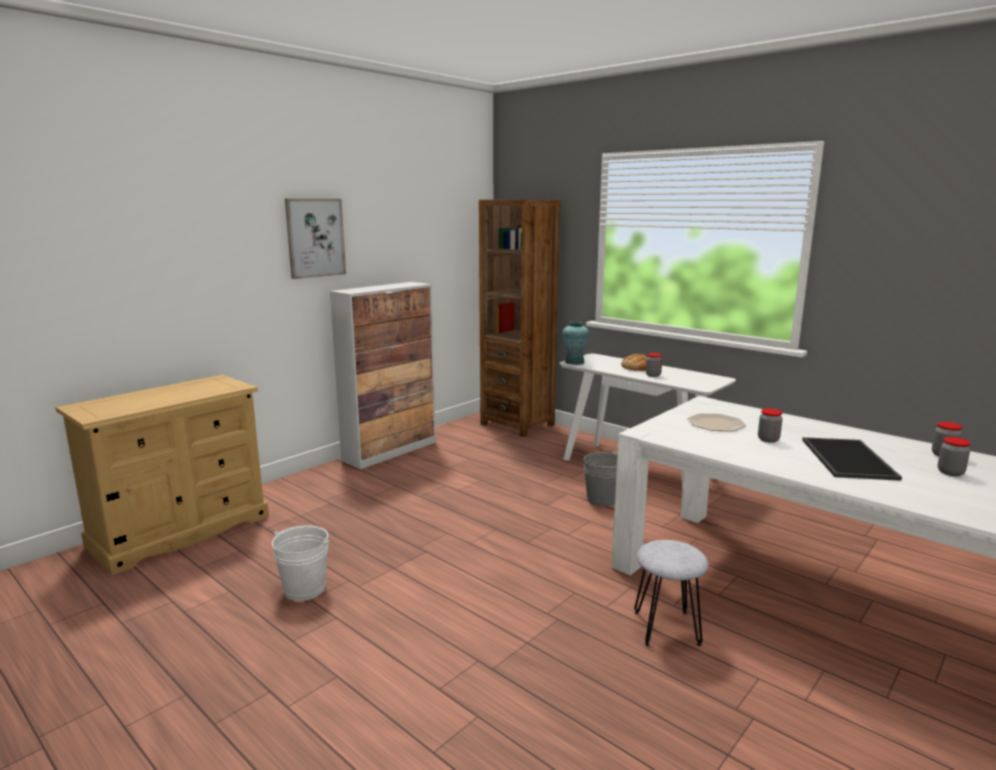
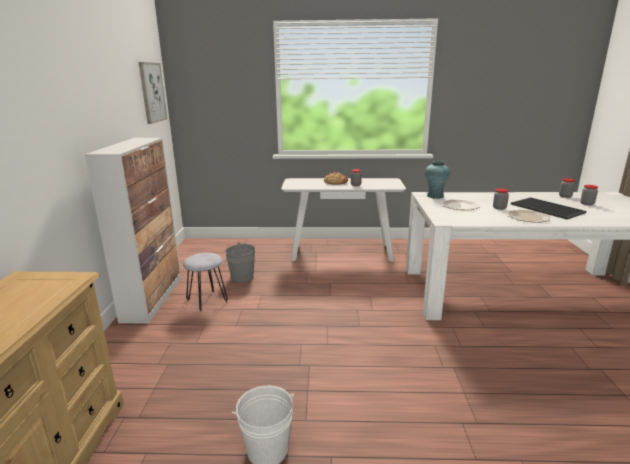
camera: 40 degrees left, 5 degrees up
(315, 238) = (60, 96): picture -> picture (152, 92)
(517, 424) = (223, 246): brown bookcase -> none
(574, 362) = (291, 186): turquoise vase -> turquoise vase (435, 196)
(602, 499) = (354, 279): grey bucket -> grey bucket (242, 277)
(666, 628) = (502, 342): grey stool -> grey stool (206, 300)
(777, 458) = (528, 217): none -> plate

